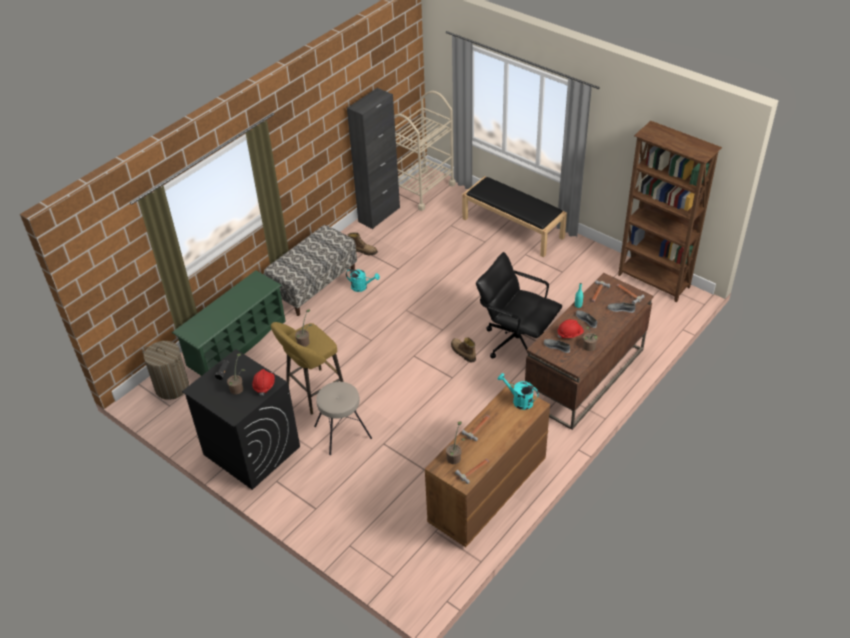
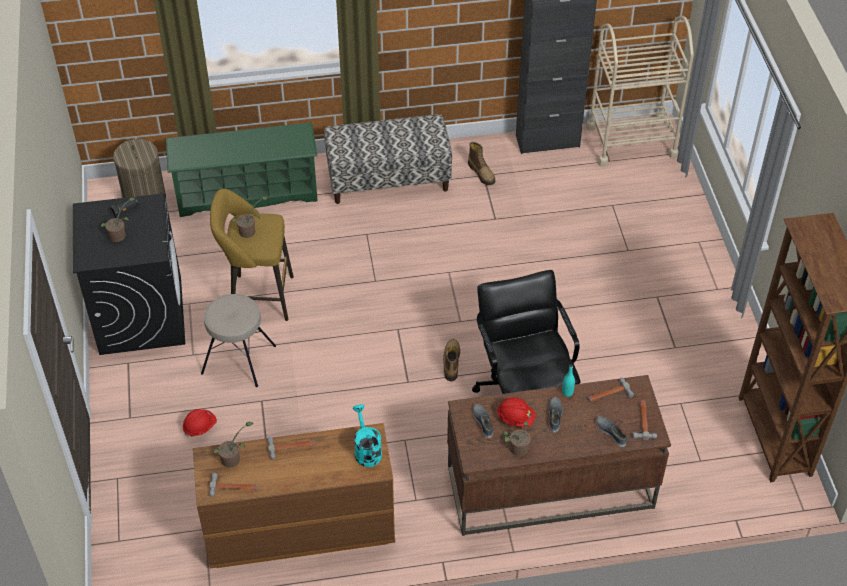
camera: 40 degrees right, 5 degrees up
(264, 386) = (143, 250): red hard hat -> red hard hat (200, 427)
(362, 287) = (434, 214): turquoise watering can -> none
(513, 228) = (682, 255): black bench -> none

